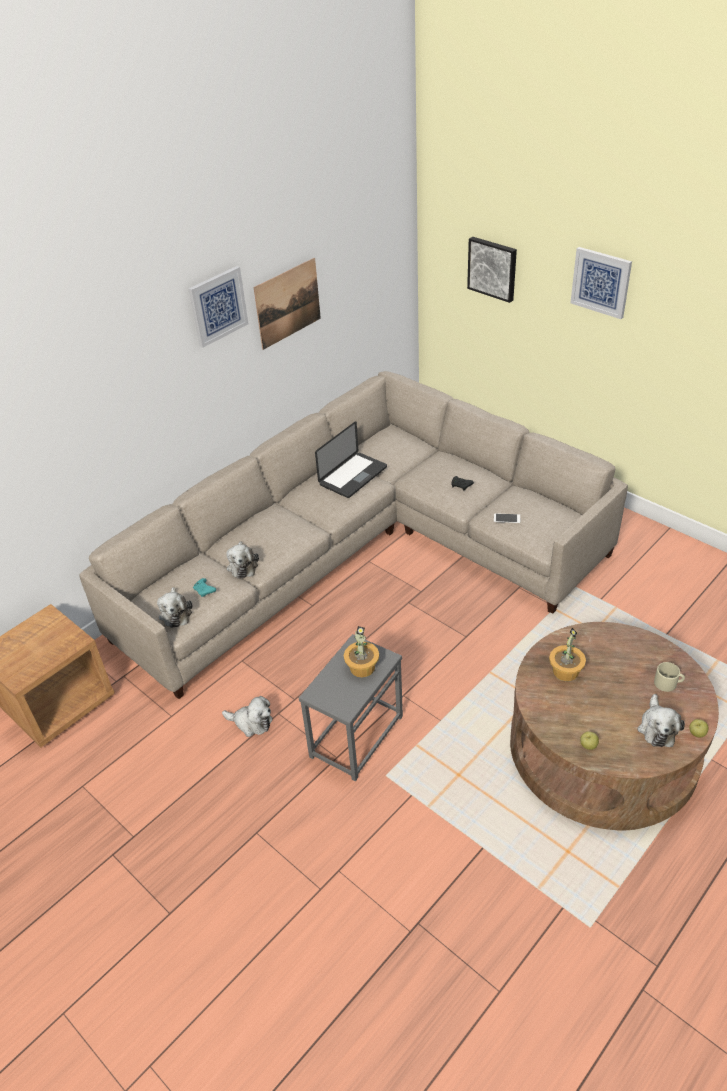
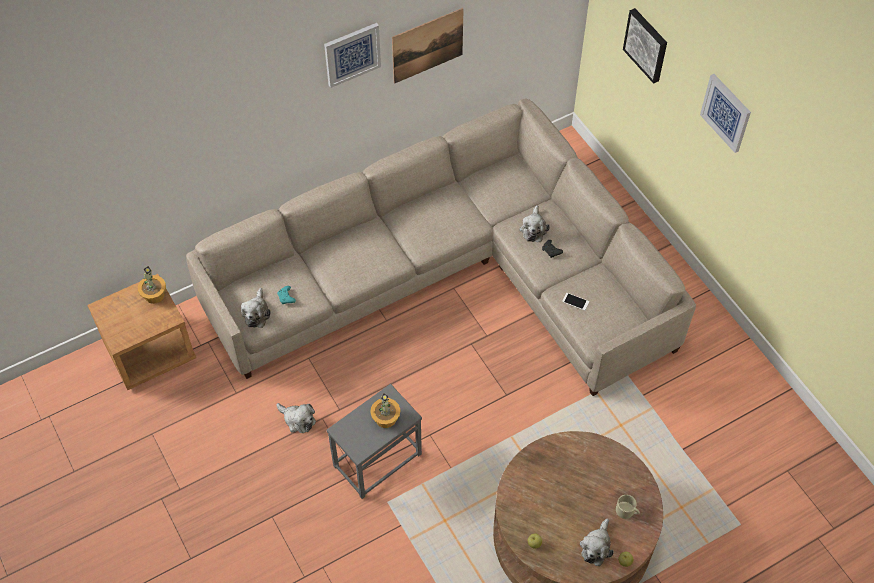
camera: 15 degrees right, 15 degrees up
(242, 565) = (326, 280): plush toy -> plush toy (533, 229)
(353, 476) = (457, 208): laptop -> none
(565, 671) = (549, 472): potted plant -> potted plant (154, 295)

